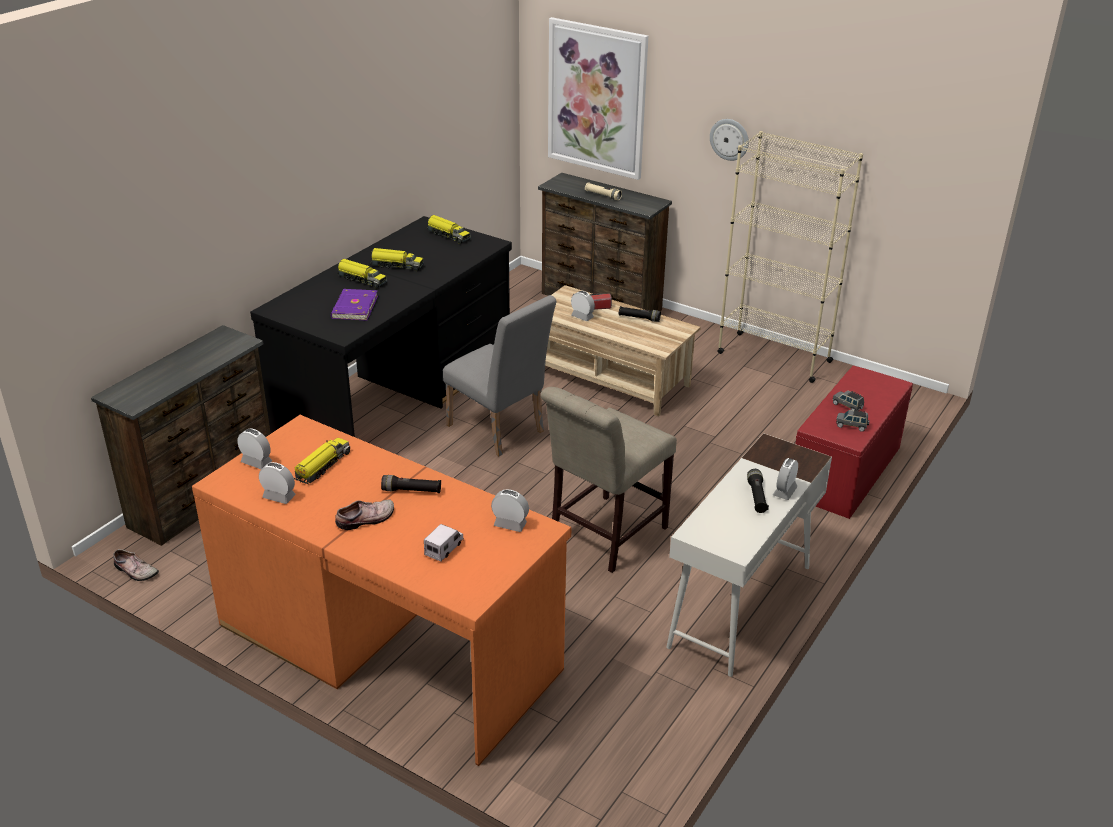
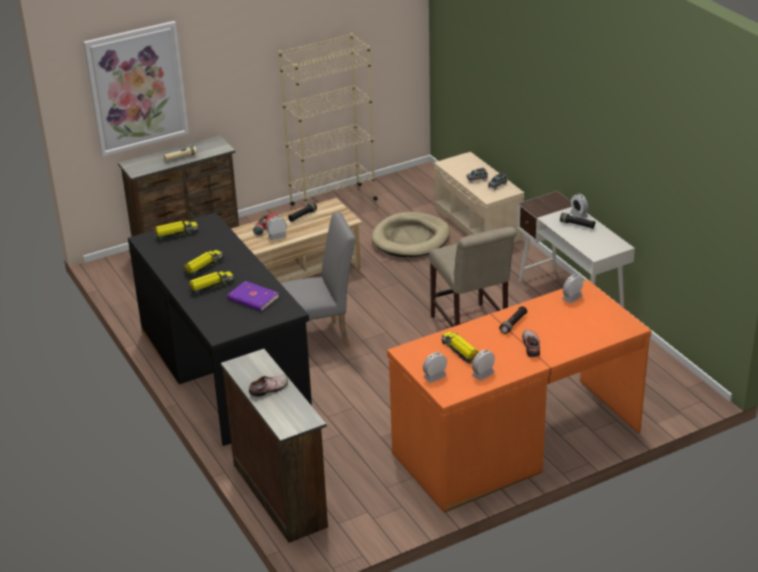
camera: 60 degrees left, 0 degrees up
(135, 571) = (350, 545): shoe -> shoe (270, 389)
(444, 548) = (580, 325): toy truck -> none
(729, 139) = (253, 68): wall clock -> none
(756, 432) = (411, 239): none -> beige dog bed
(846, 472) = (479, 224): red bench -> beige bench

